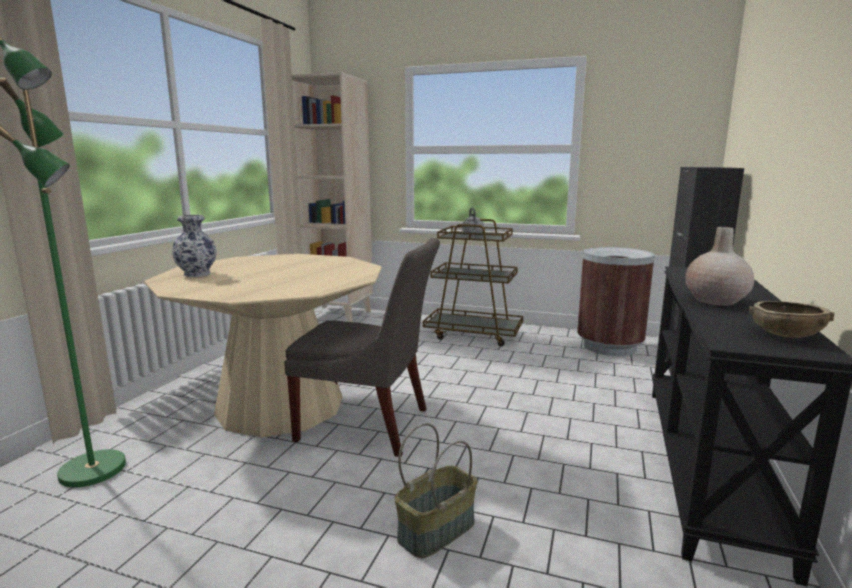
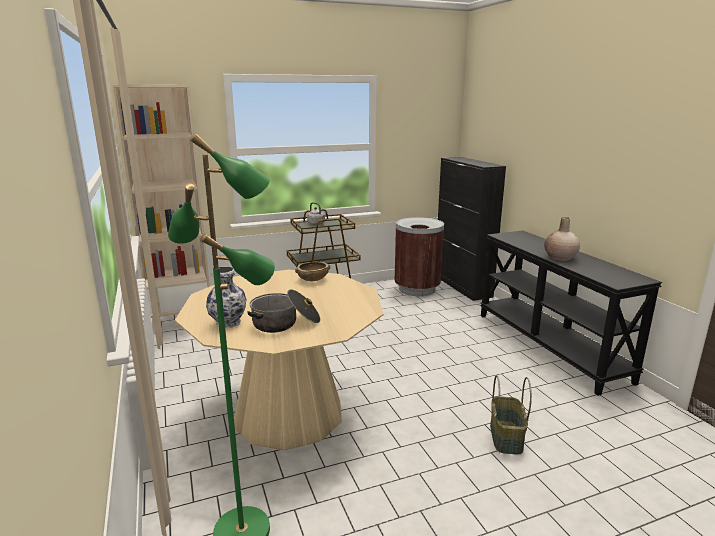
camera: 40 degrees left, 5 degrees up
(227, 283) = (285, 323): none -> cooking pot
(369, 426) = (375, 399): grey chair -> none
(786, 335) = (620, 273): brown bowl -> brown bowl (313, 279)

